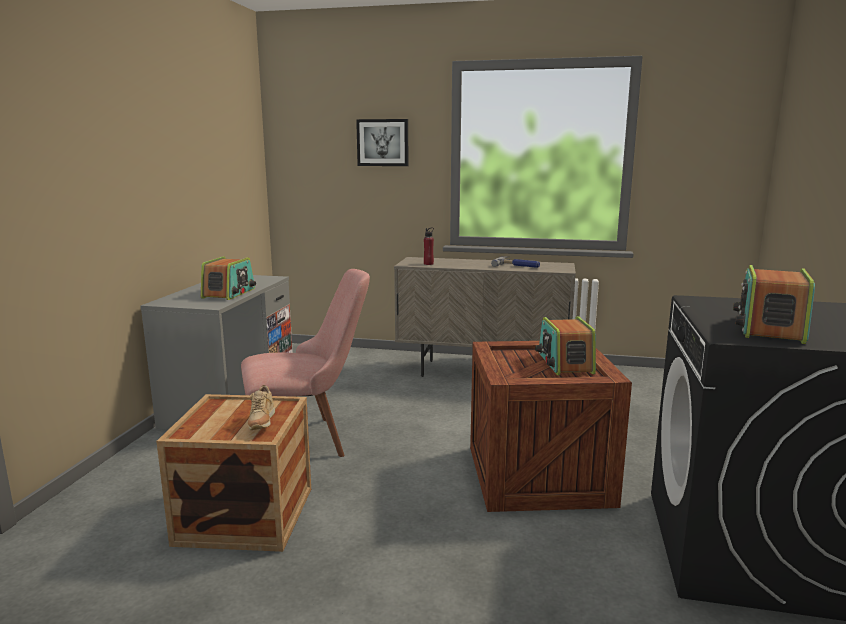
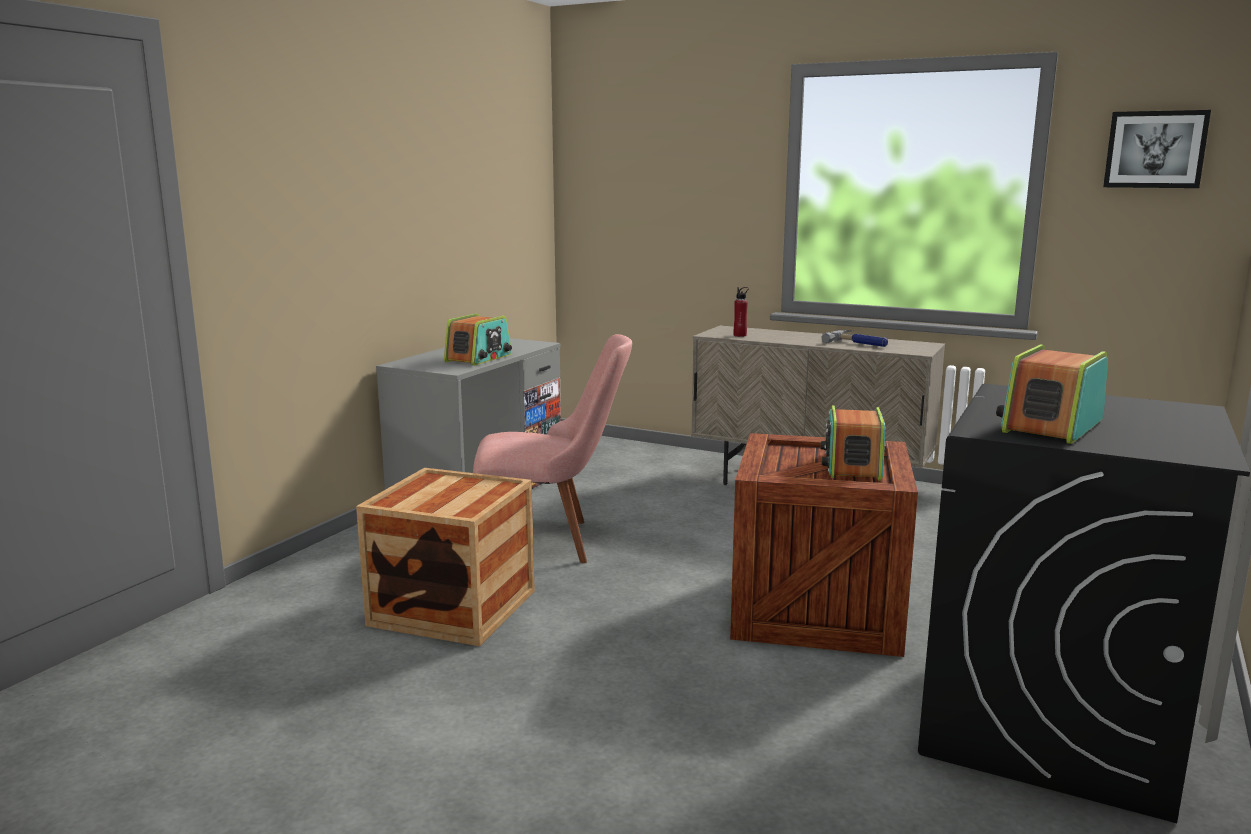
camera: 15 degrees right, 0 degrees up
(261, 424) = (469, 501): beige shoe -> none
(383, 142) = (698, 173): picture -> picture (1155, 149)

